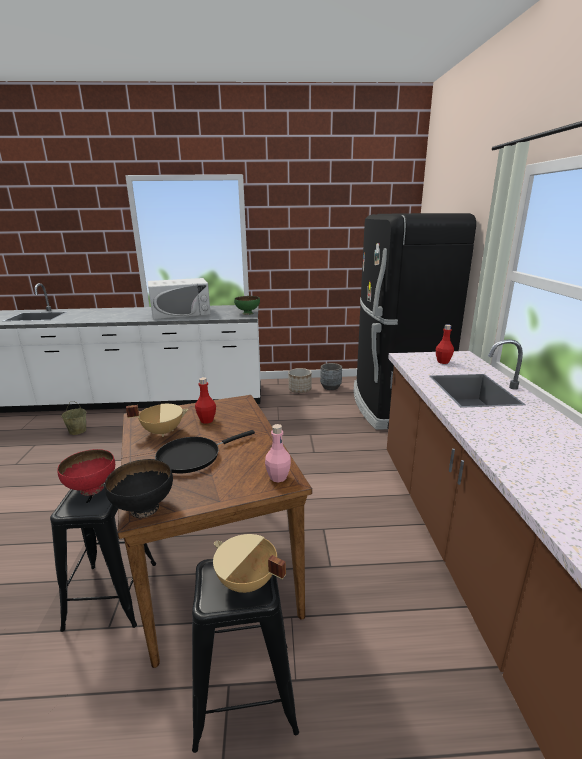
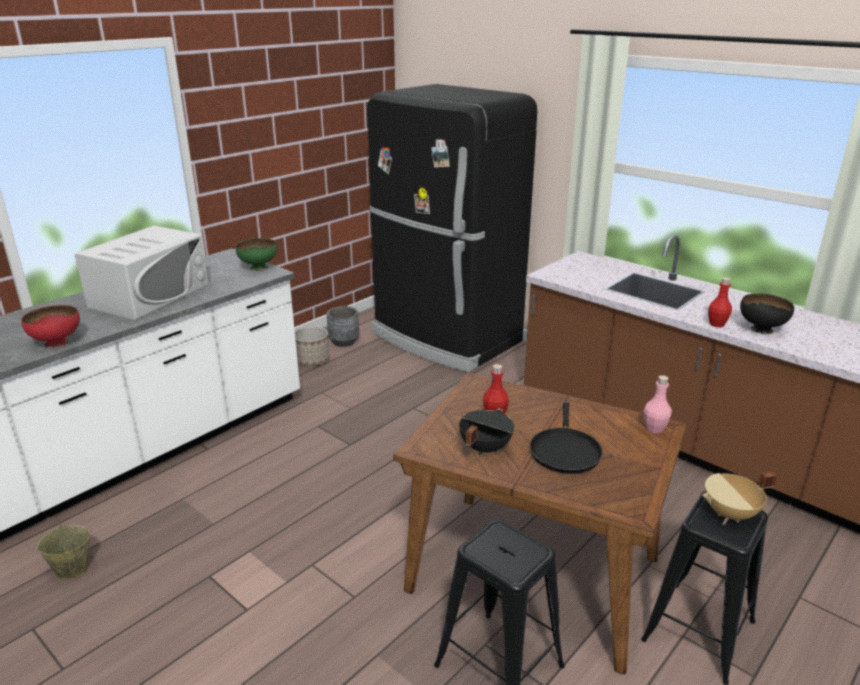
camera: 45 degrees left, 5 degrees up
(91, 489) = (490, 545): red bowl -> red bowl (57, 343)
(144, 508) = (630, 506): black bowl -> black bowl (761, 329)
(162, 431) = (484, 447): beige cooking pot -> black cooking pot
(443, 362) = (585, 270): red bottle -> red bottle (717, 324)

